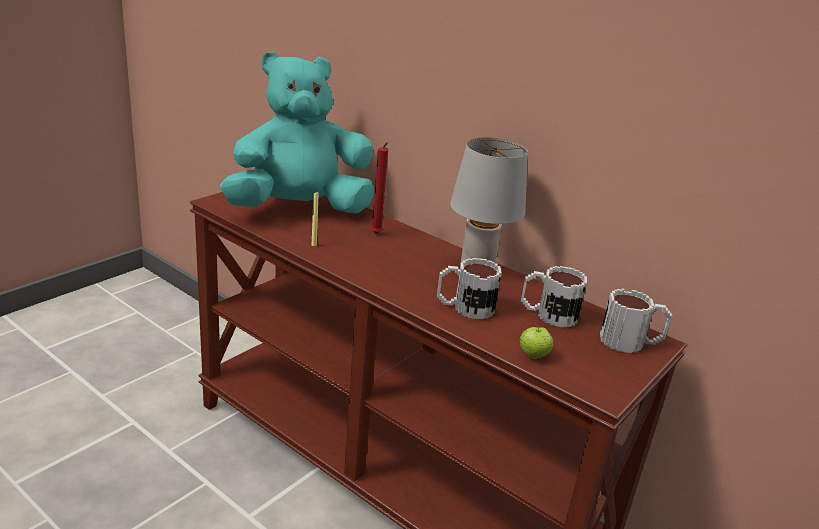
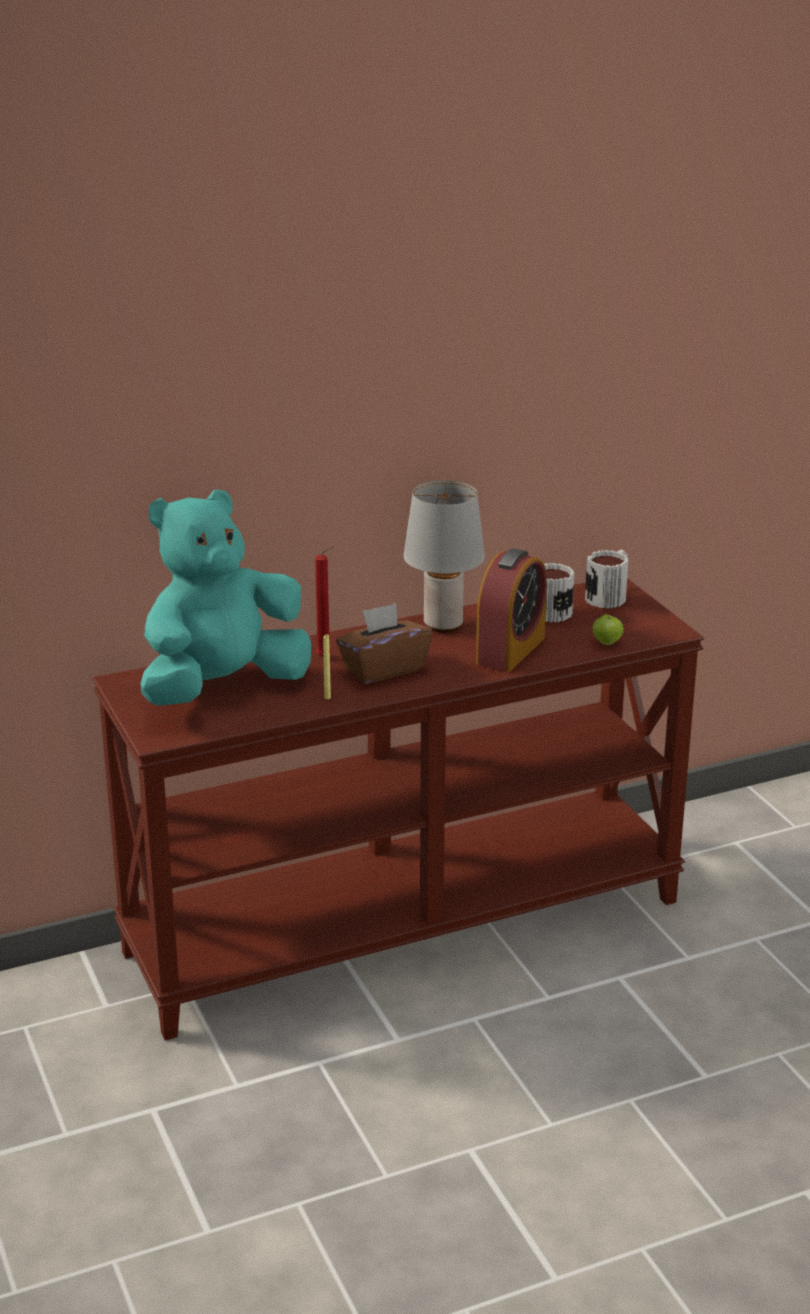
camera: 60 degrees left, 0 degrees up
(299, 209) = (222, 688): turquoise plush toy -> turquoise plush toy turned 45 degrees clockwise
(378, 258) = (383, 669): none -> brown tissue box
(464, 307) = (510, 650): mug -> alarm clock

